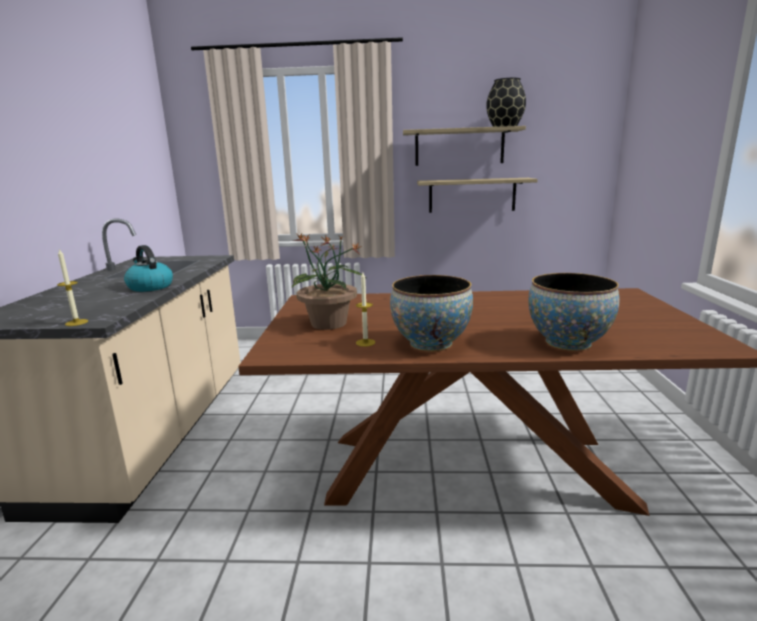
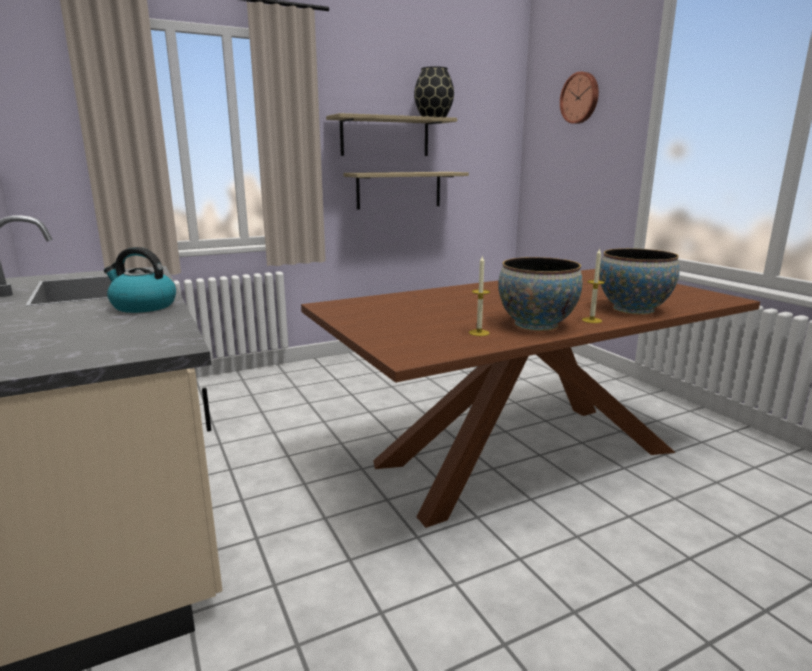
camera: 30 degrees left, 0 degrees up
(76, 322) = (147, 352): candle -> candle (591, 320)
(329, 324) = (408, 323): potted plant -> none
(669, 95) = (580, 98): none -> wall clock

